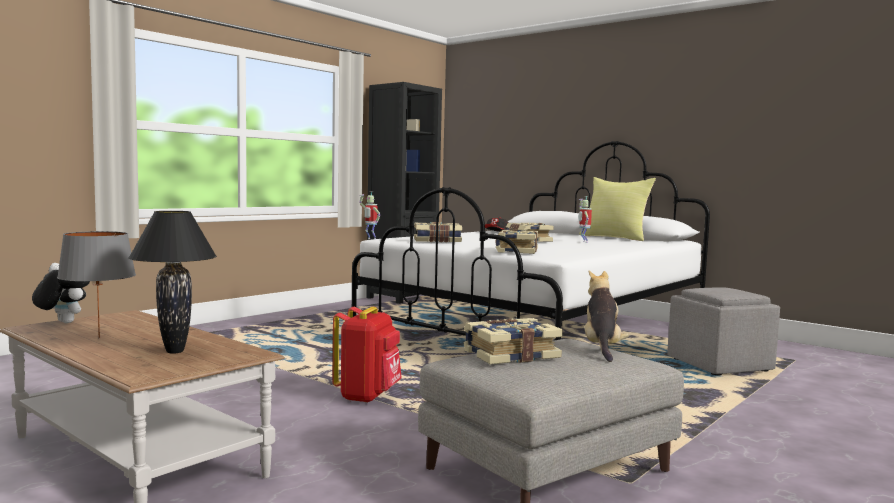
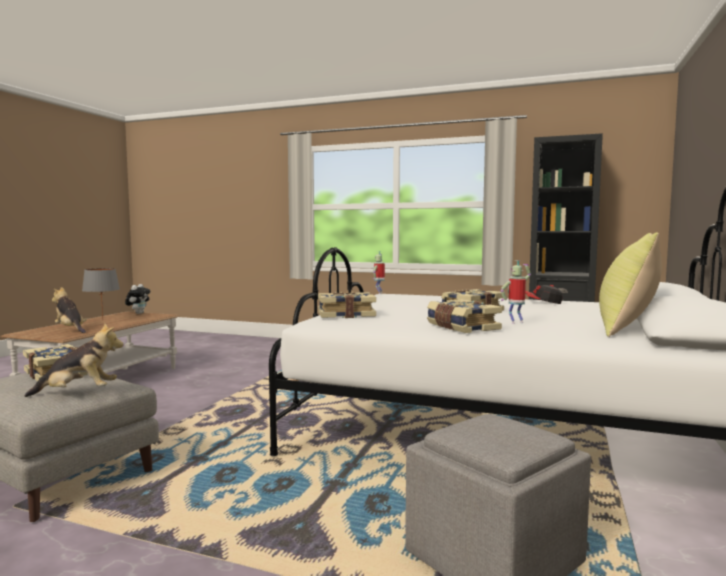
camera: 70 degrees right, 0 degrees up
(176, 351) = (70, 329): black table lamp -> plush toy
(367, 396) = (217, 403): red backpack -> none
(437, 241) = (394, 300): book -> book (461, 327)

